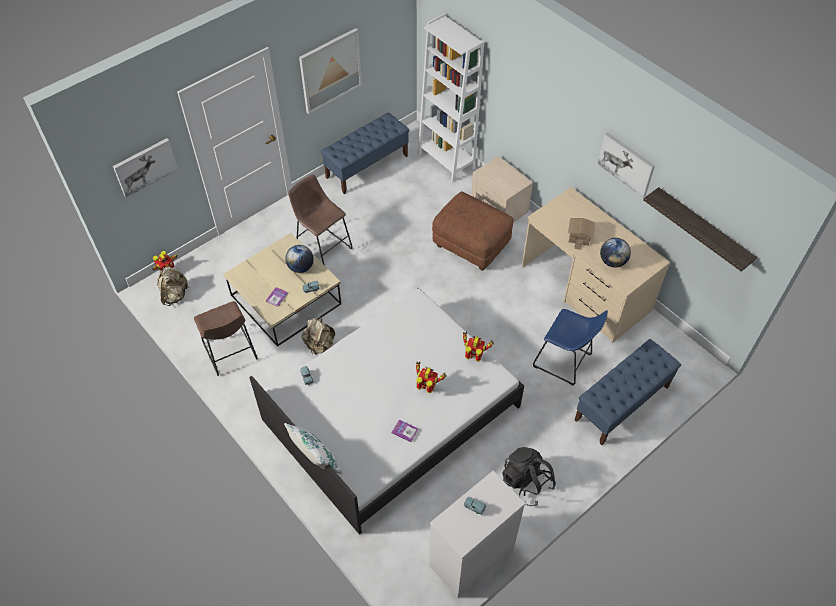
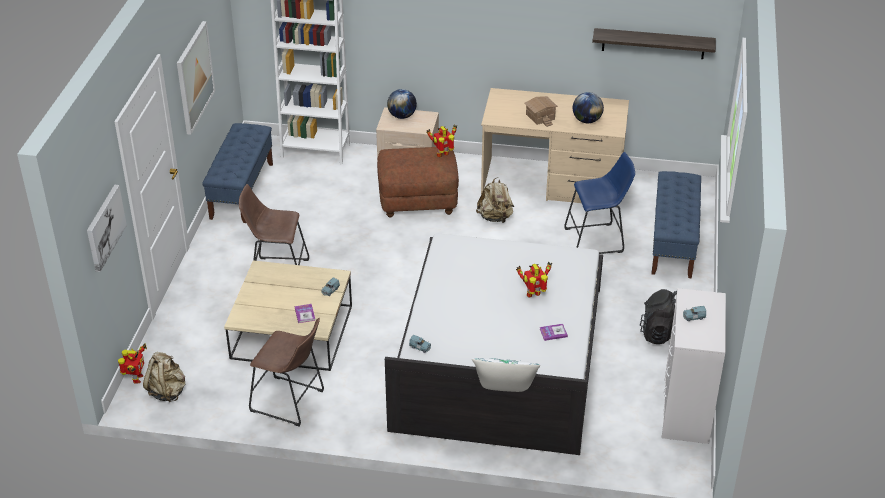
camera: 40 degrees left, 15 degrees down
(301, 267) = (298, 280): globe -> globe (402, 116)
(319, 345) = (370, 347): beige backpack -> beige backpack (495, 217)
(474, 358) = (545, 253): toy robot -> toy robot (443, 155)
(626, 163) = (551, 24): picture -> none

